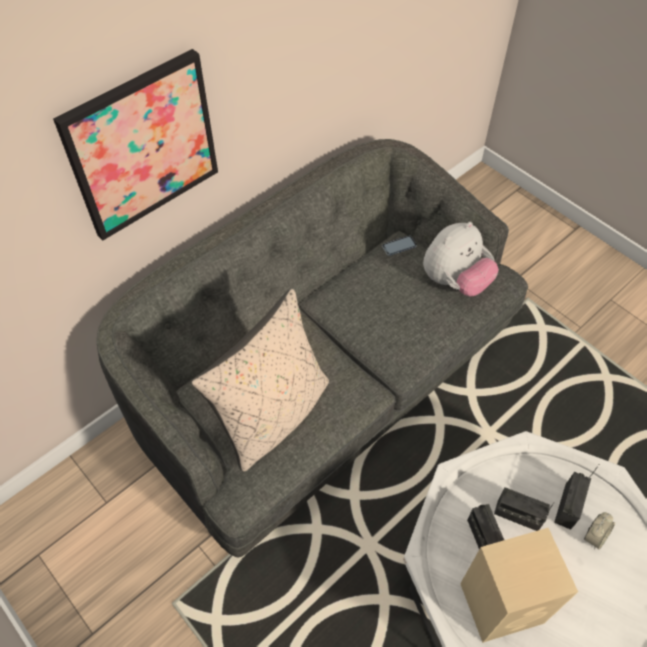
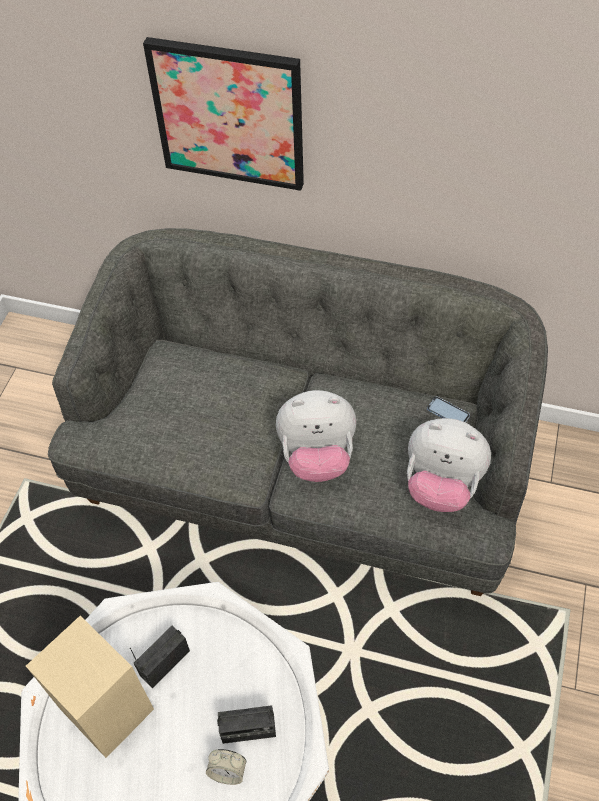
camera: 60 degrees right, 0 degrees up
(273, 415) = (172, 416): beige pillow -> none
(381, 339) = (317, 457): none -> plush toy
(517, 515) = (208, 683): radio -> none

